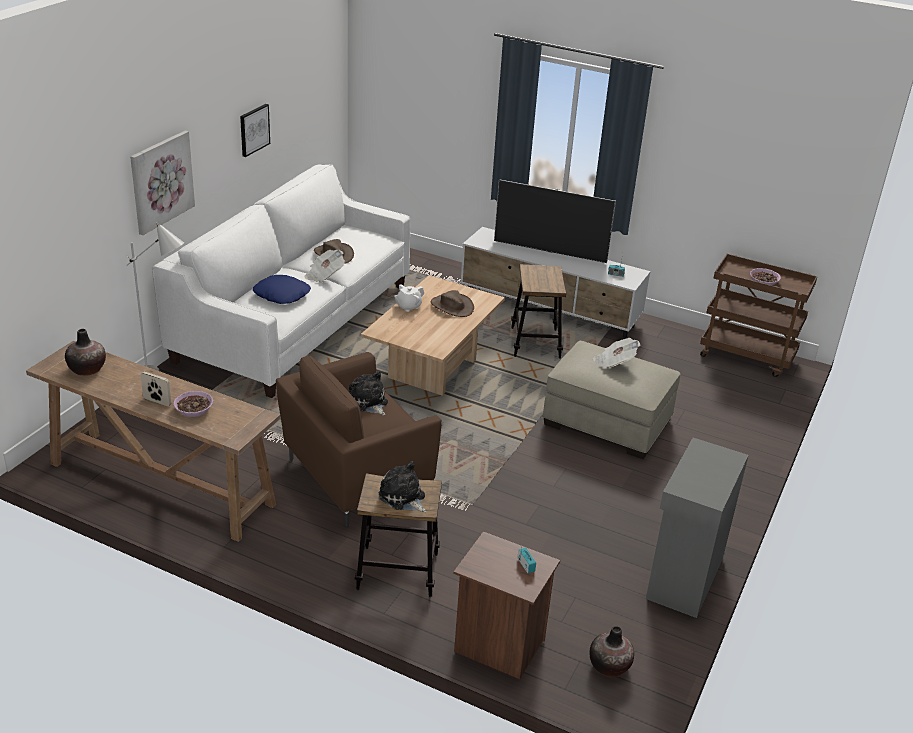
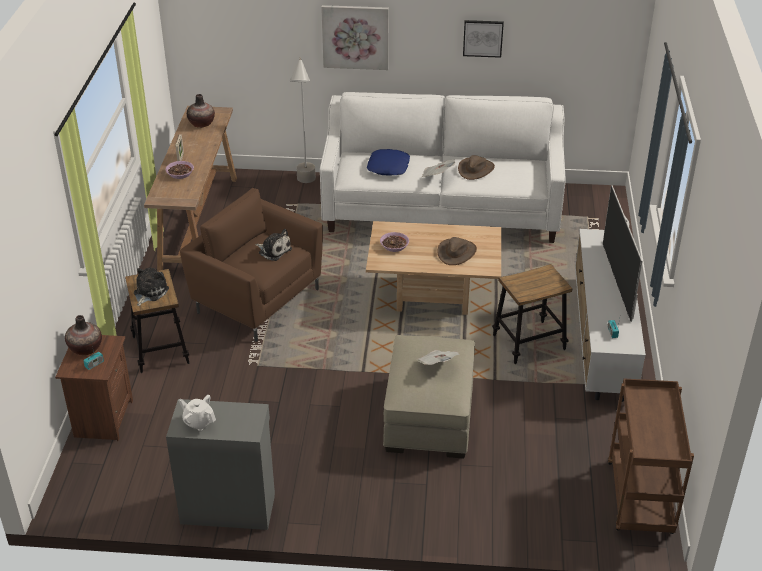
camera: 70 degrees right, 5 degrees up
(368, 402) = (273, 250): plush toy -> plush toy turned 90 degrees clockwise
(408, 306) = (435, 231): white teapot -> white teapot (199, 422)
(609, 666) = (104, 482): vase -> vase (85, 348)
(764, 282) = (648, 424): bowl -> bowl (394, 246)

